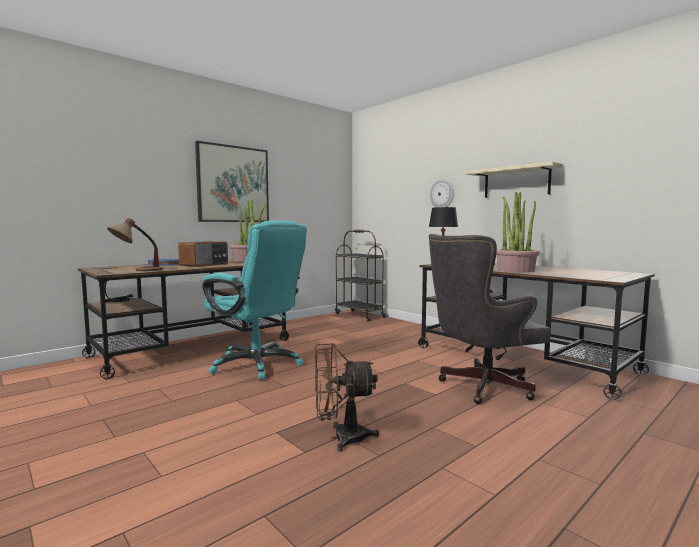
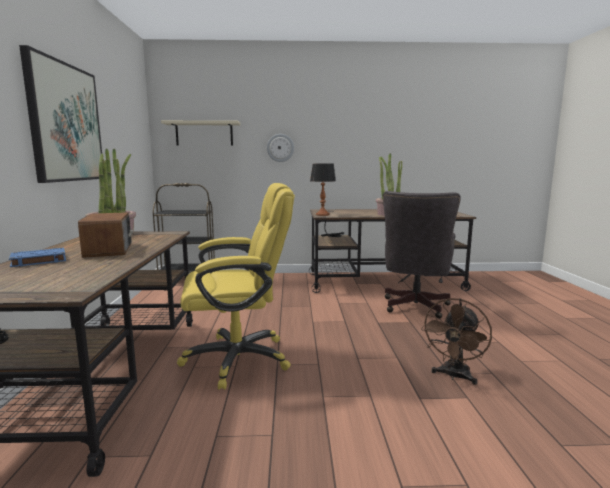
camera: 50 degrees left, 5 degrees up
(136, 271) = (87, 279): table lamp -> none
(257, 364) = (237, 359): turquoise office chair -> yellow office chair
(516, 182) = (353, 142): beige shelf -> beige shelf (204, 134)

